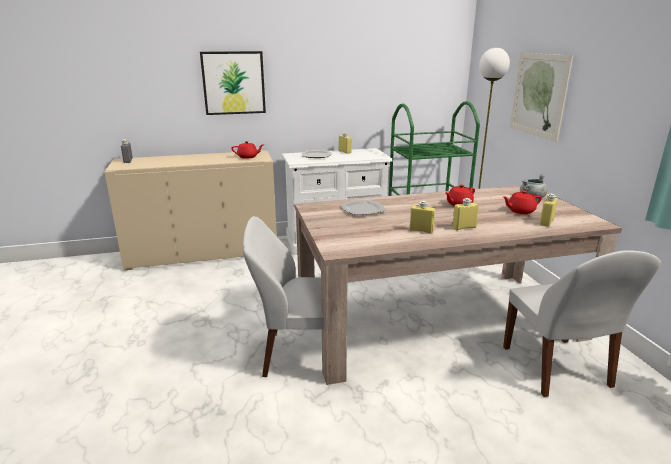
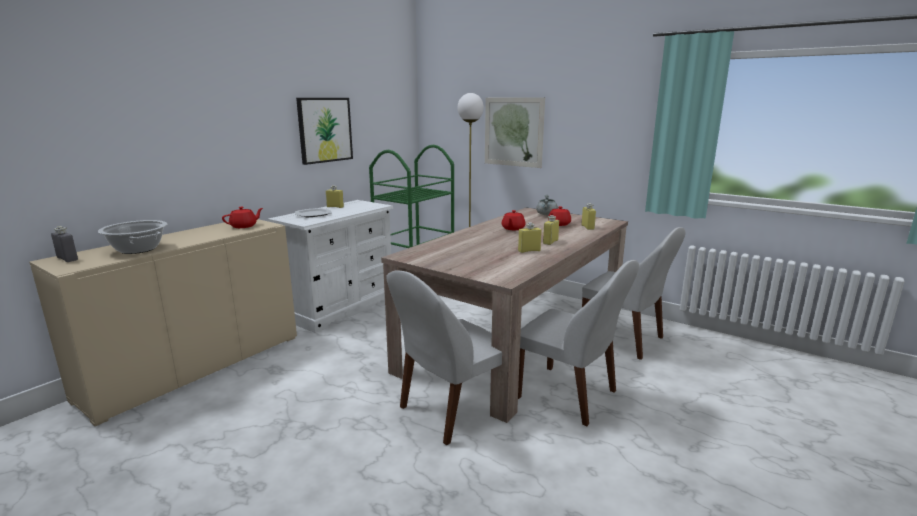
camera: 40 degrees left, 5 degrees down
(165, 162) = (137, 249): none -> cooking pot
(233, 83) = (203, 136): picture -> picture (325, 130)
(362, 209) = (453, 248): plate -> none
(411, 391) = (568, 396): none -> white chair

